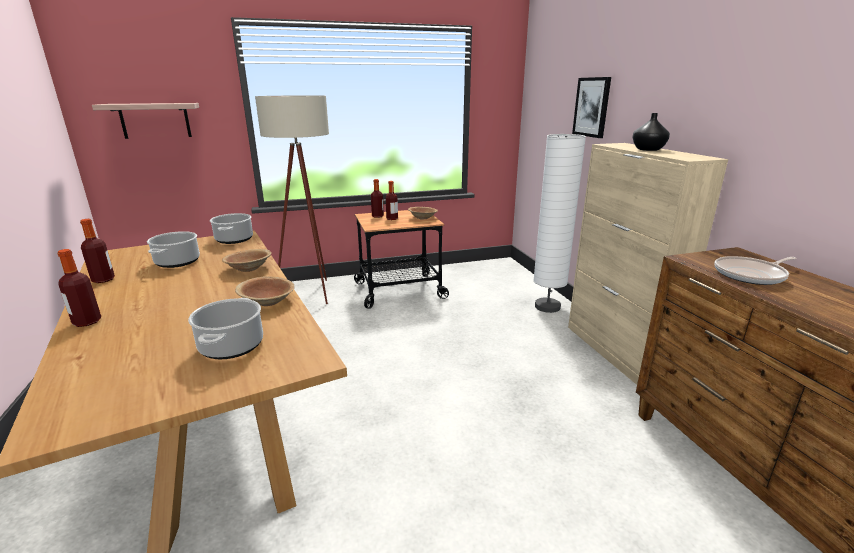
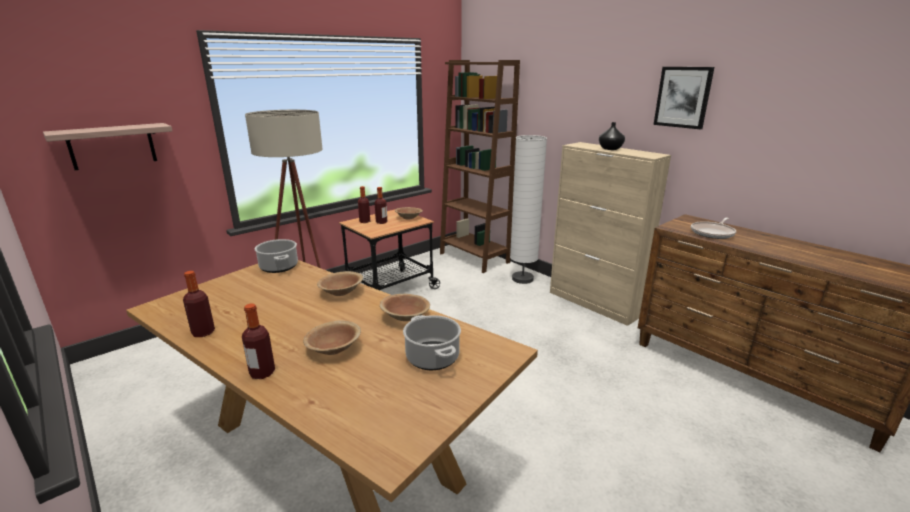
camera: 25 degrees left, 0 degrees up
(167, 316) = (333, 349): none -> brown bowl
(178, 262) = (256, 299): cooking pot -> none
(510, 276) = (474, 258): none -> brown bookcase
(592, 107) = (543, 112): picture -> picture (683, 97)

